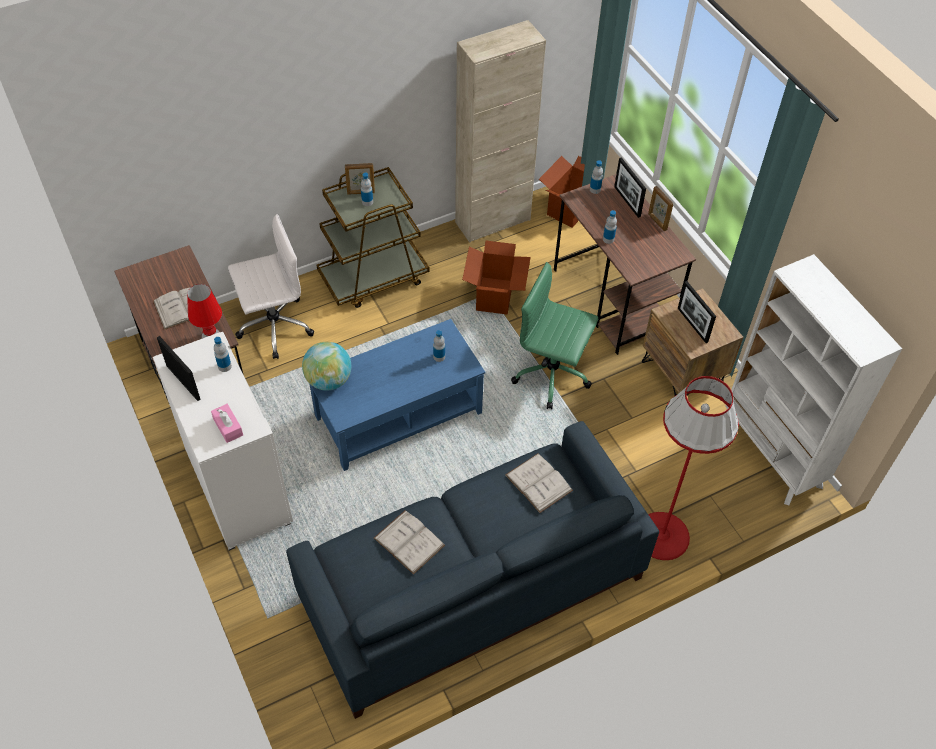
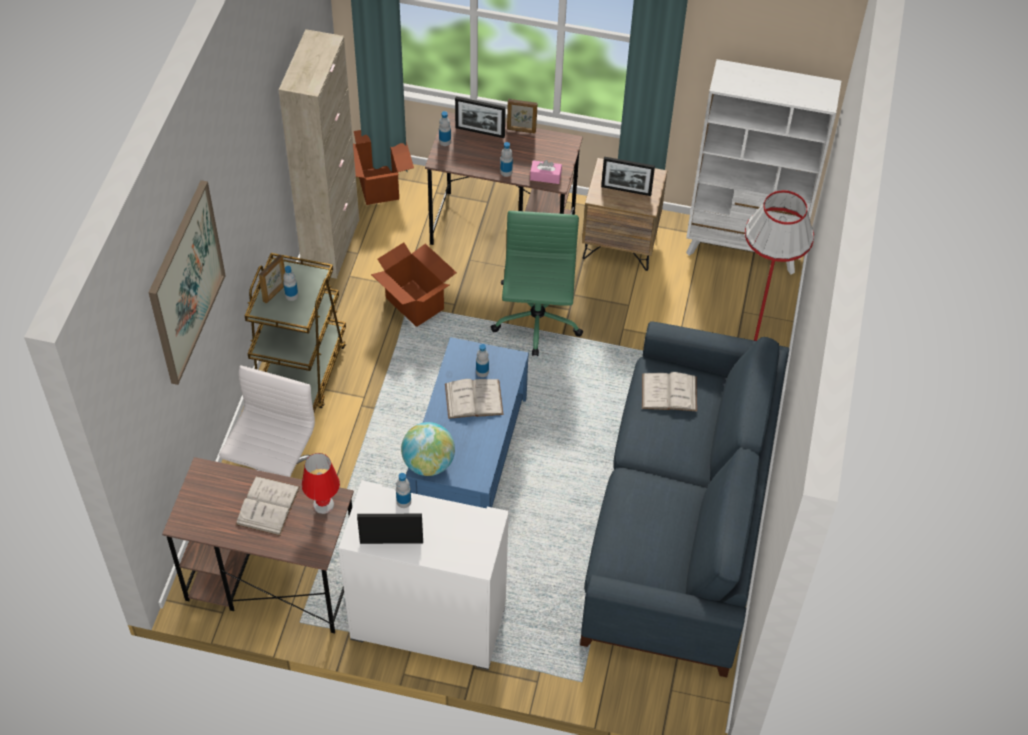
camera: 50 degrees left, 0 degrees up
(228, 427) = (472, 537): pink tissue box -> pink tissue box (545, 176)
(234, 106) = (185, 282): none -> picture
(409, 541) = (644, 512): white book -> white book (473, 399)
(553, 374) = (536, 324): green office chair -> green office chair turned 120 degrees clockwise

